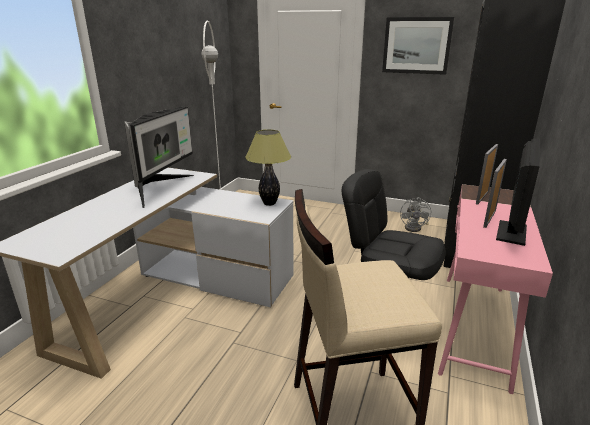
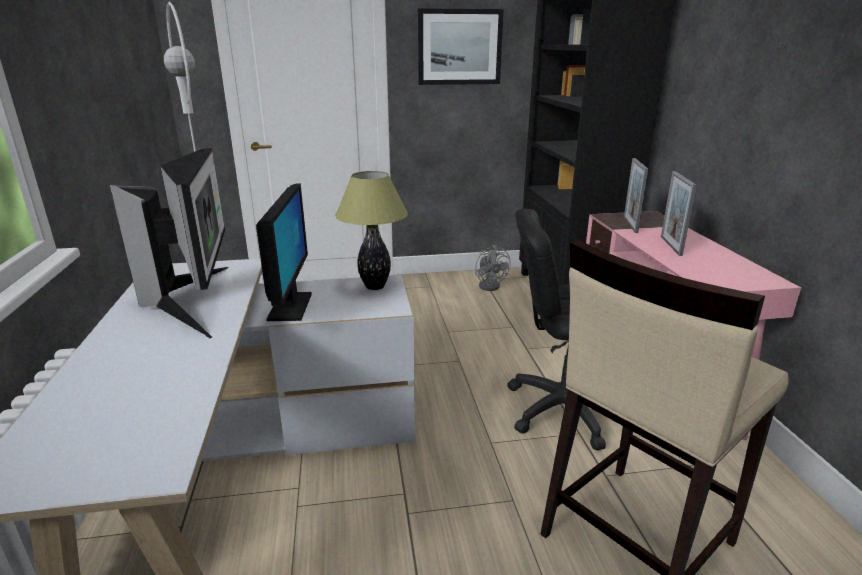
camera: 30 degrees left, 0 degrees up
(511, 233) = (711, 256): monitor -> monitor (290, 307)

